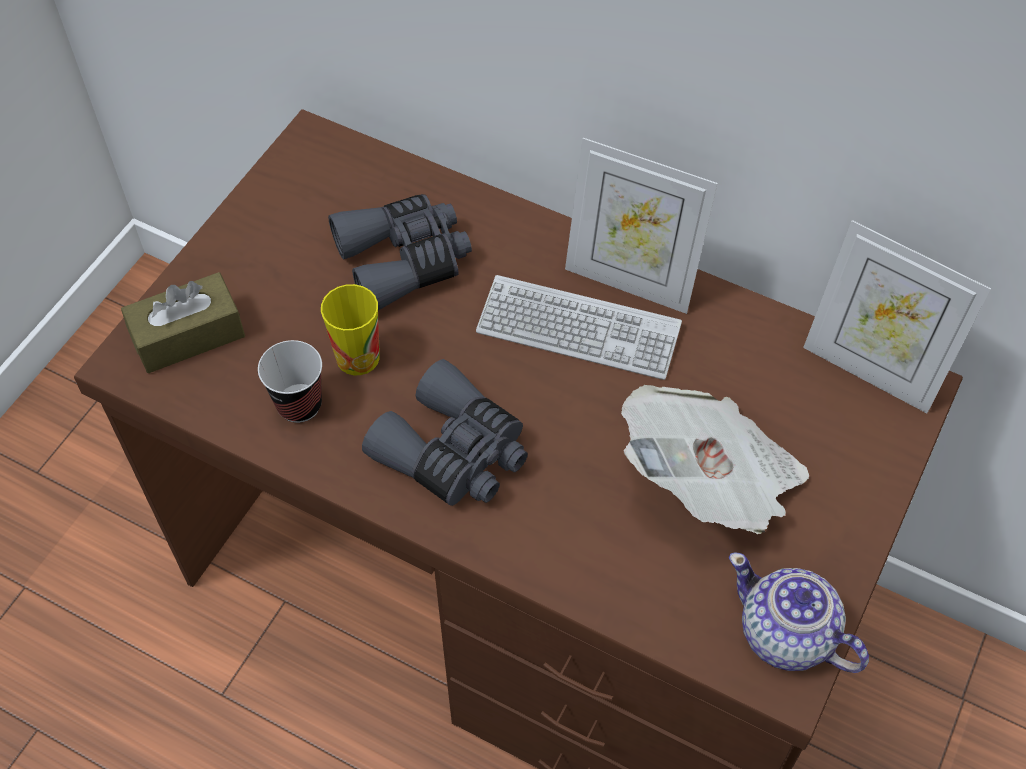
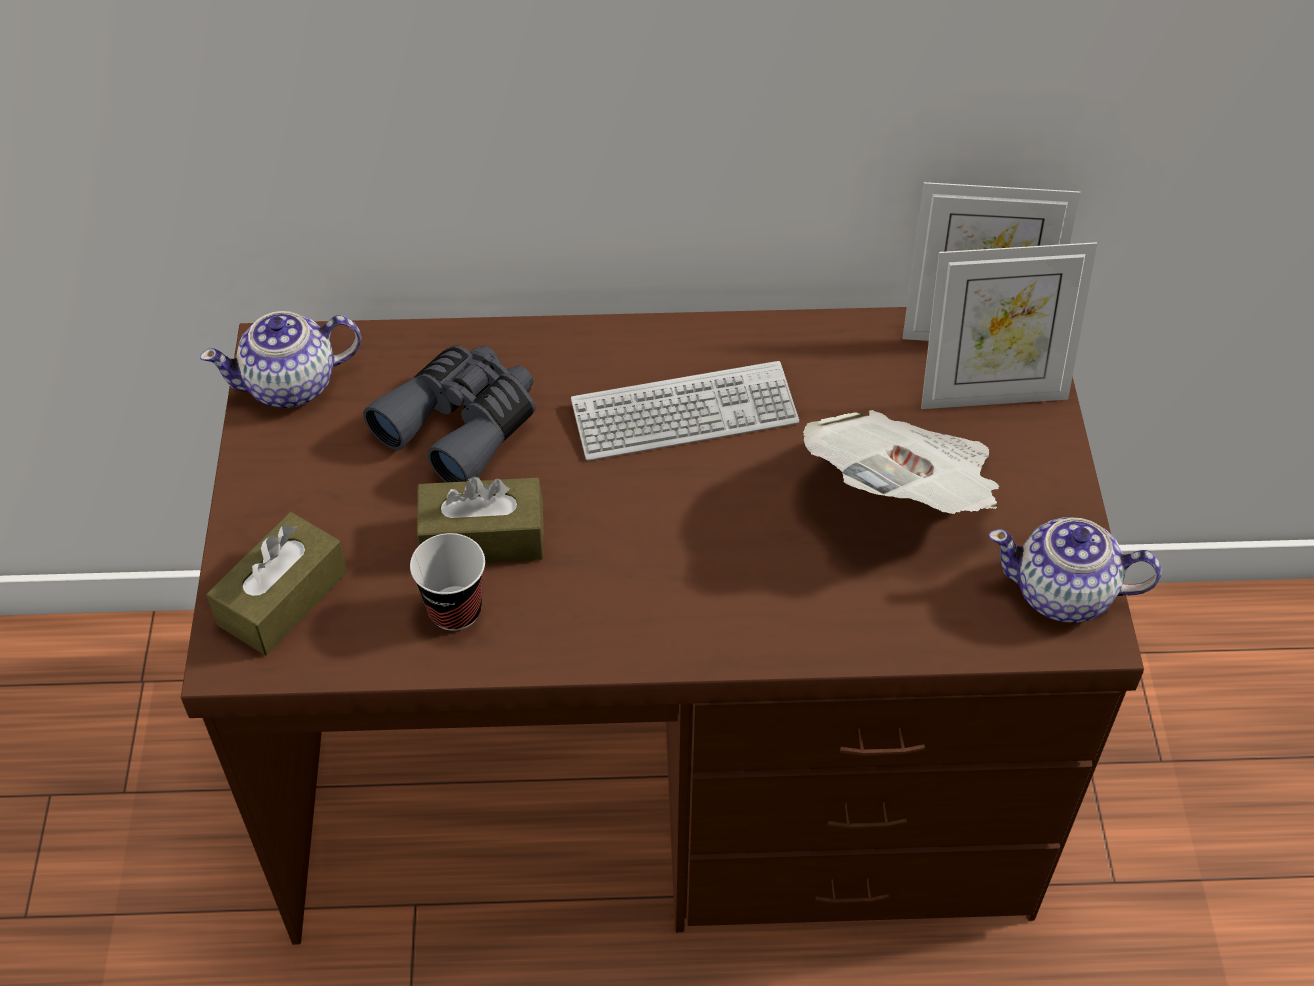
camera: 30 degrees left, 5 degrees down
(305, 173) = (292, 385): none -> teapot
(357, 357) = (482, 537): cup -> brown tissue box
(454, 452) = (646, 581): grey binoculars -> none
(630, 281) = (702, 348): picture frame -> picture frame (991, 392)

